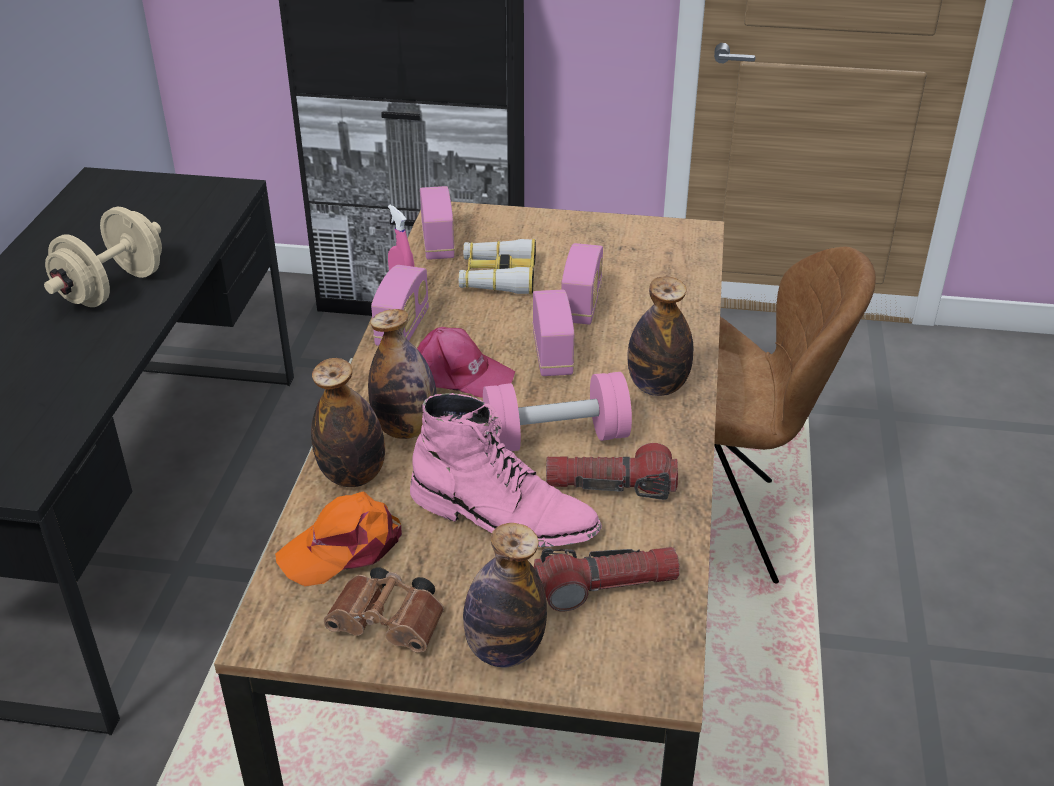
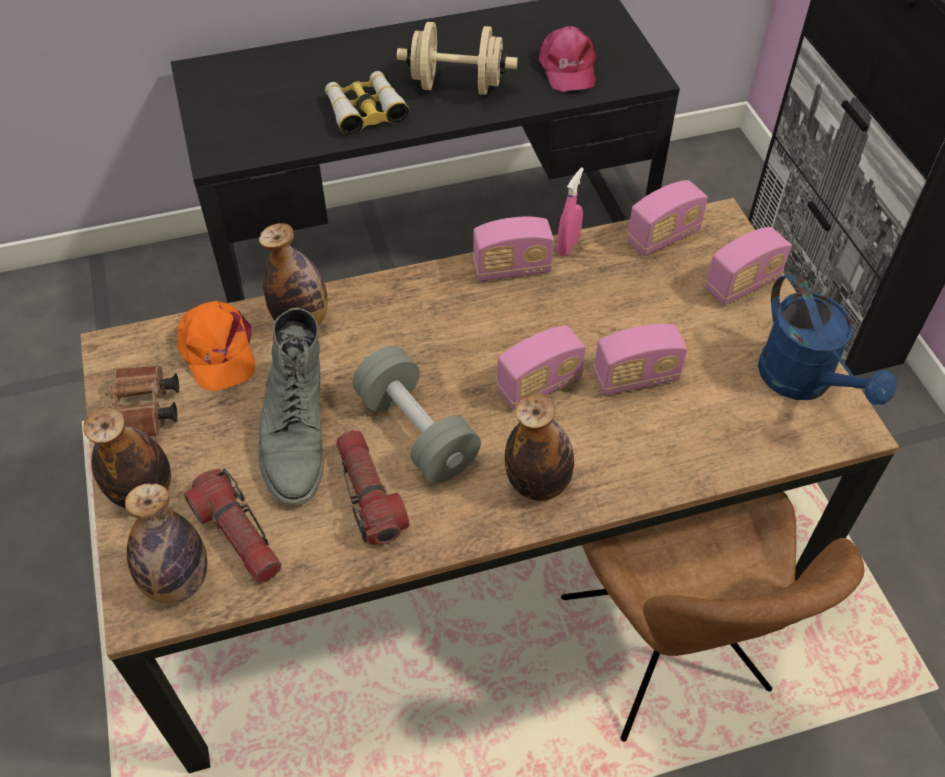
camera: 65 degrees right, 15 degrees up
(343, 548) = (217, 351): orange cap -> orange cap turned 150 degrees counterclockwise
(406, 428) = (376, 328): bottle -> bottle (177, 582)
(458, 375) = (468, 332): pink cap -> pink cap (567, 68)
(498, 277) = (639, 299): binoculars -> binoculars (365, 110)
(503, 516) = (296, 434): pink boot -> grey boot
(523, 227) = (742, 284): none -> radio
(555, 438) = (416, 432): pink dumbbell -> grey dumbbell
(641, 235) = (804, 382): none -> blue watering can

